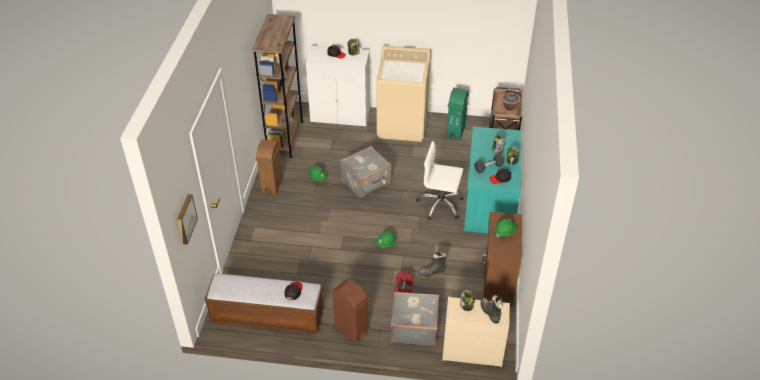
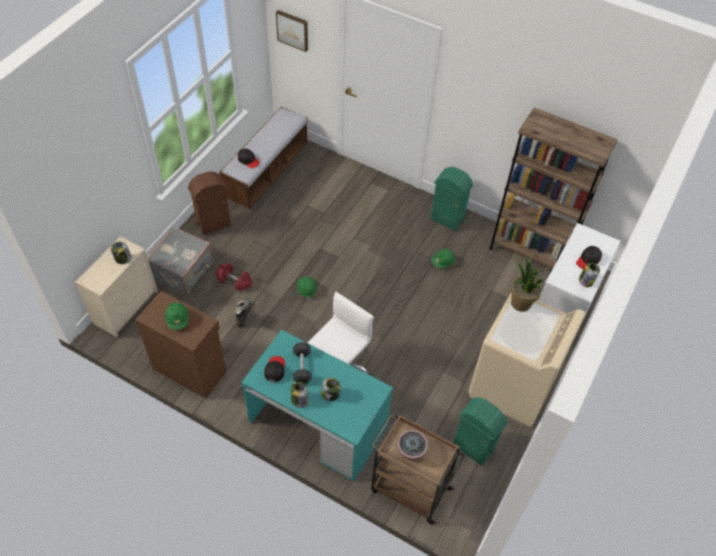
camera: 110 degrees right, 10 degrees up
(272, 185) = (447, 220): brown trash can -> green trash can
(366, 182) = (413, 306): grey suitcase -> none
(387, 75) = (520, 303): none -> potted plant
(490, 313) = (101, 273): black boot -> none

